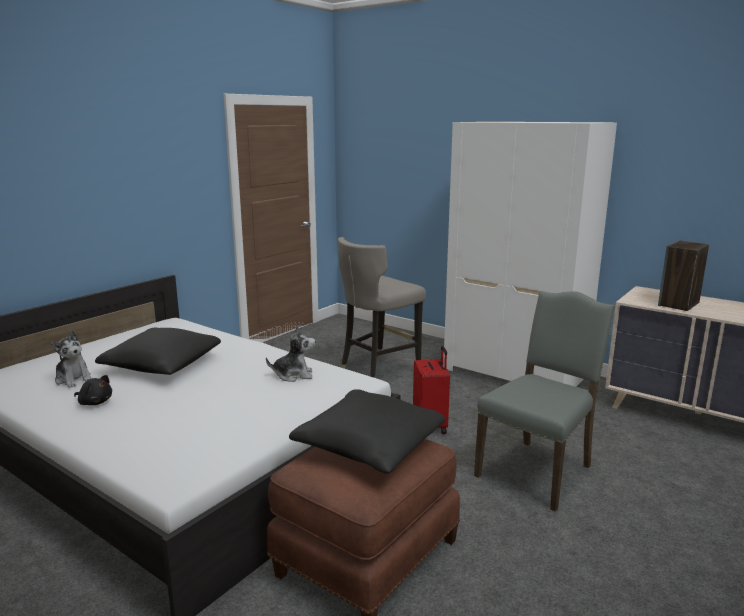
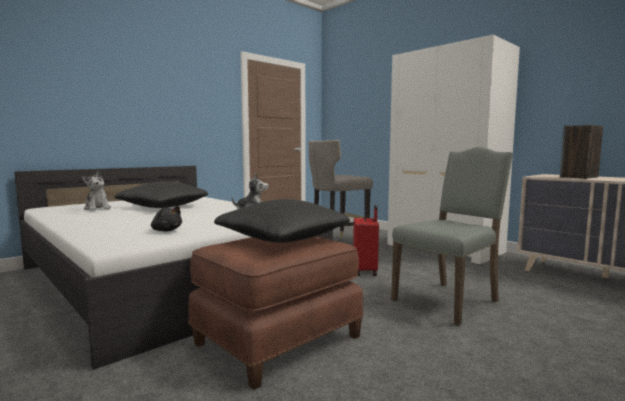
camera: 10 degrees right, 10 degrees down
(95, 402) = (100, 216): black plush toy -> black plush toy (166, 231)

